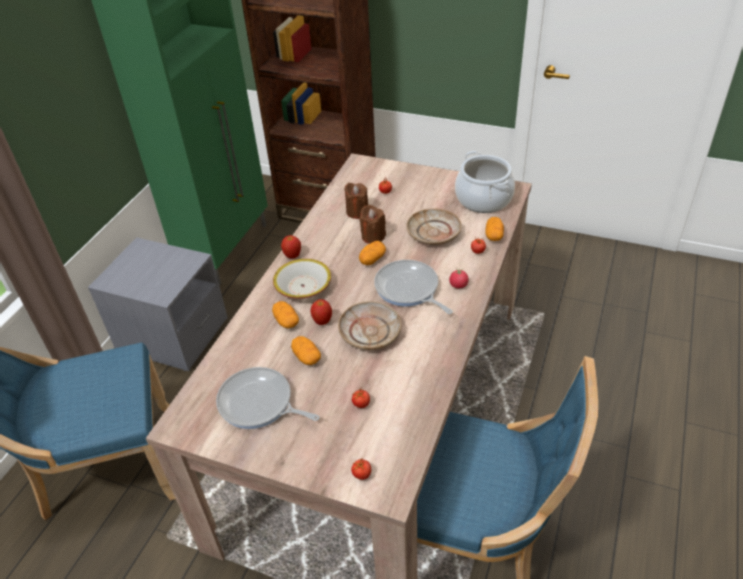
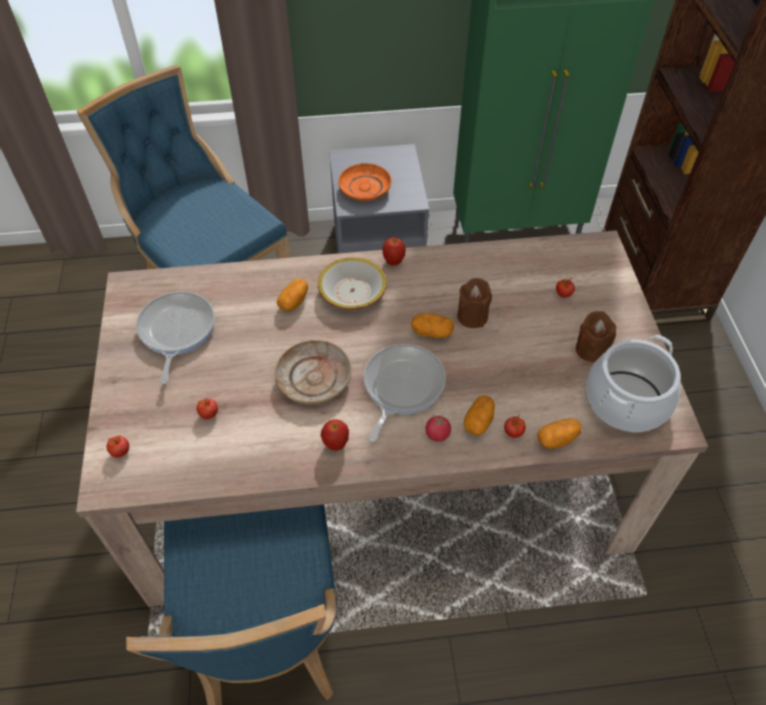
camera: 60 degrees right, 10 degrees up
(154, 281) = (364, 188): none -> orange plate
(306, 357) = (252, 340): potato -> potato (478, 421)
(322, 322) = (308, 331): apple -> apple (336, 444)
(357, 212) = (506, 283): brown candle -> brown candle (591, 349)
(433, 233) = (517, 373): beige plate -> none

